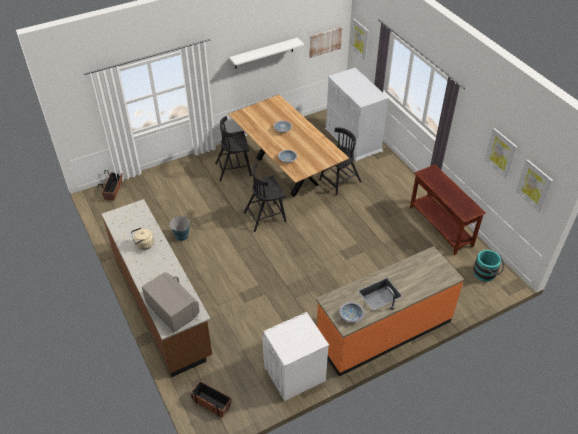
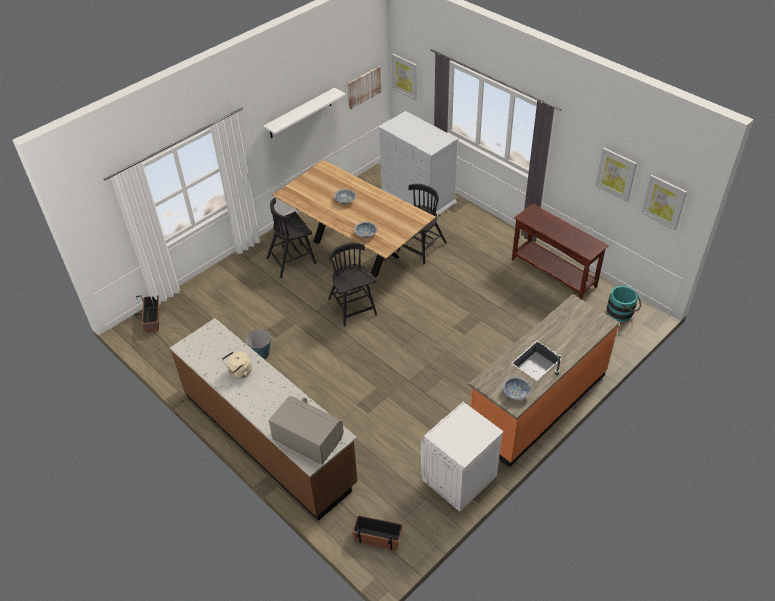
camera: 15 degrees left, 0 degrees up
(266, 216) = (352, 307): black chair -> black chair turned 105 degrees clockwise

